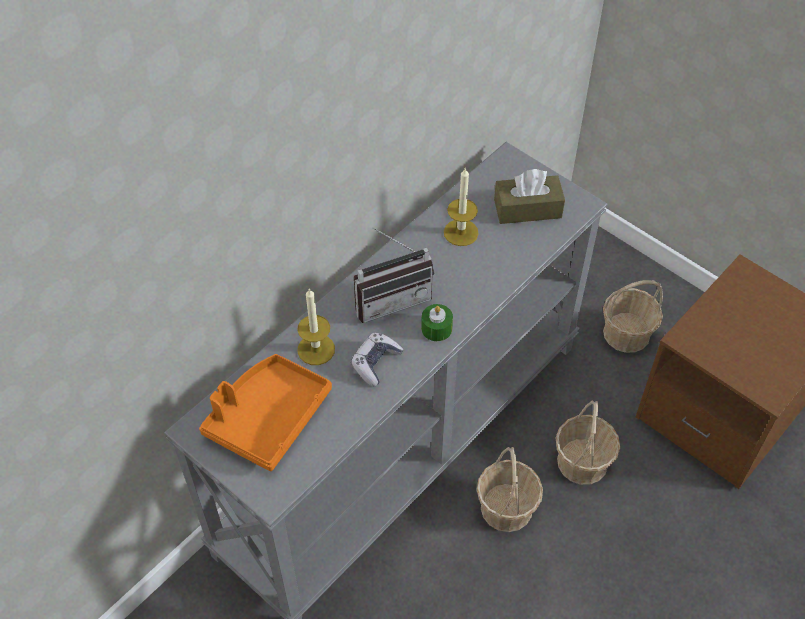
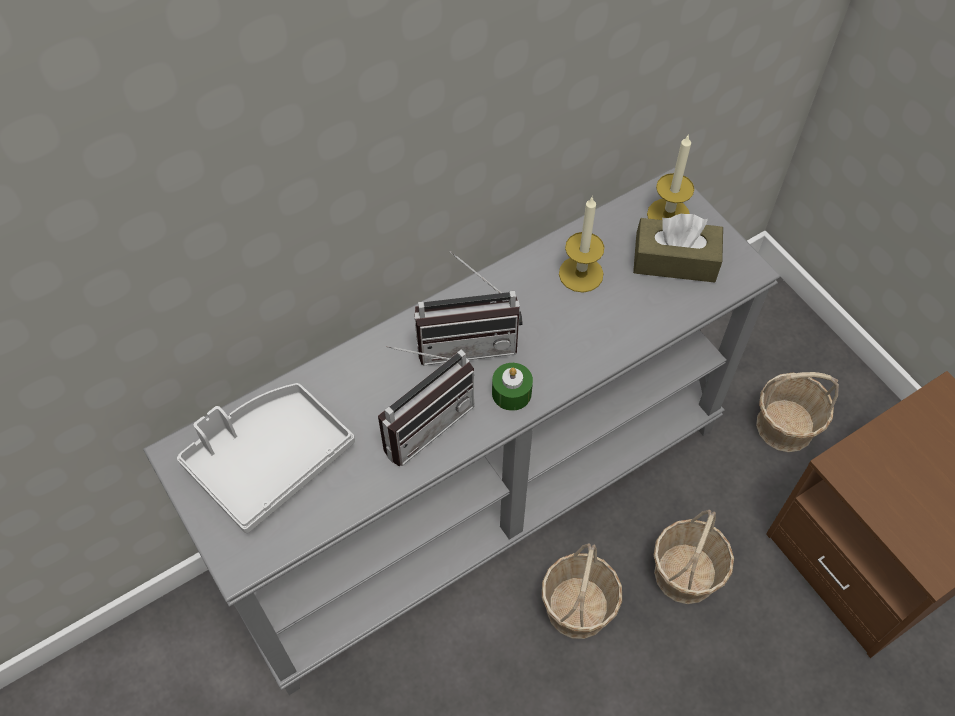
camera: 15 degrees right, 5 degrees up
(267, 417) = (269, 460): orange tray -> grey tray
(316, 349) = (355, 386): candle -> candle (668, 215)
(375, 362) = (422, 420): game controller -> radio

